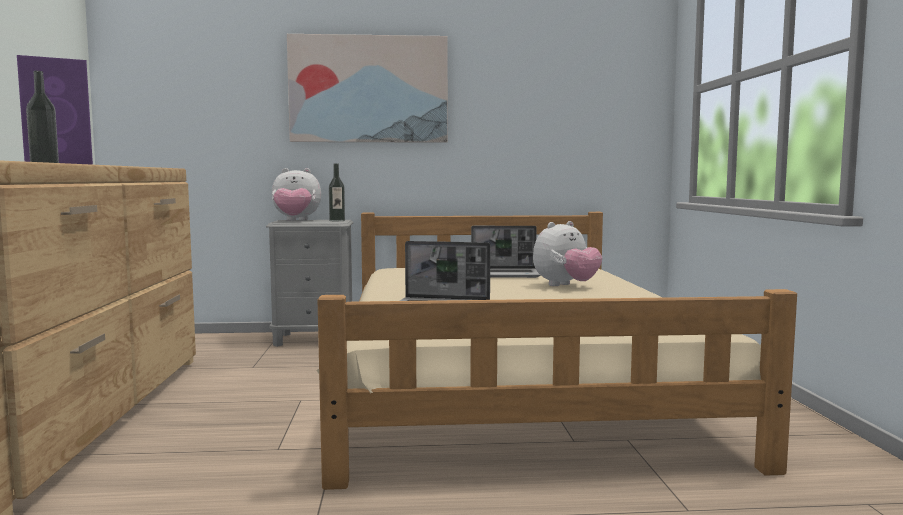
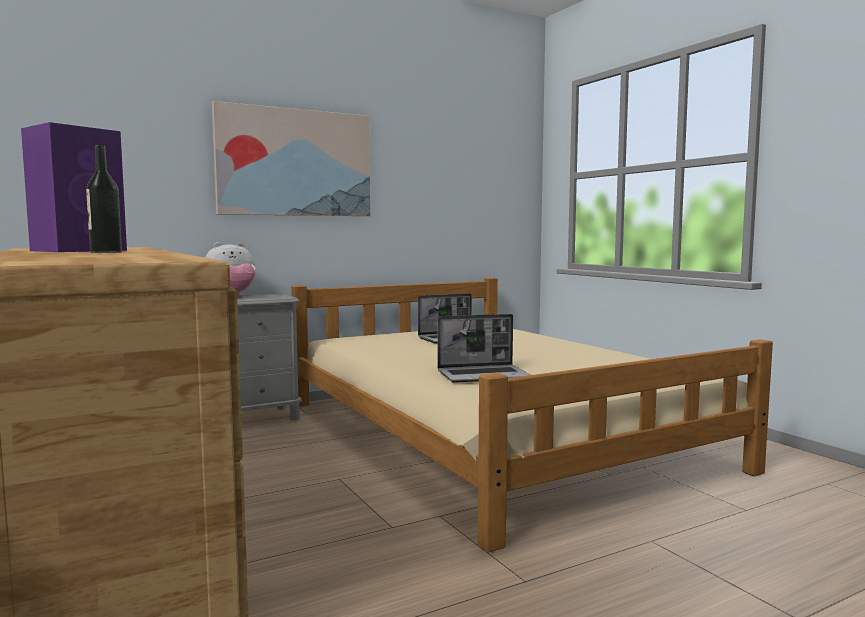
camera: 25 degrees left, 0 degrees up
(337, 220) = (276, 295): bottle -> none
(565, 286) = (525, 345): plush toy -> none

